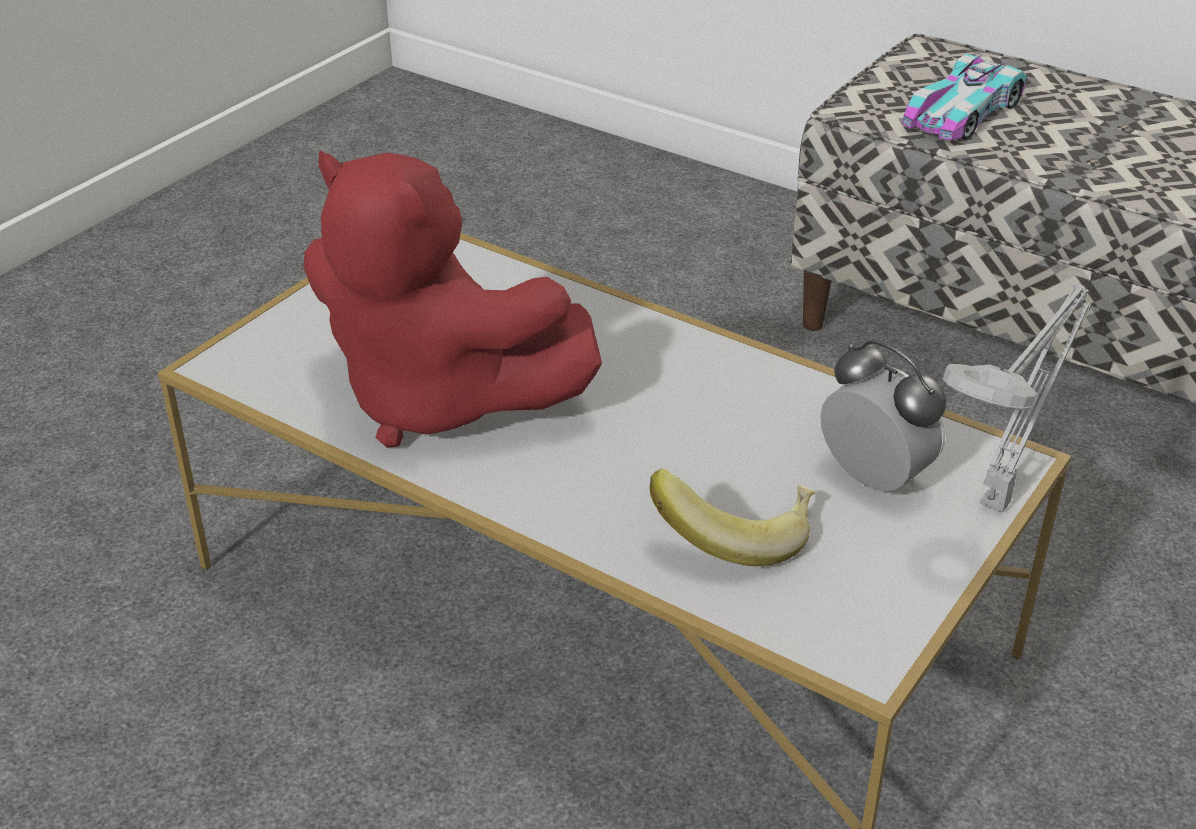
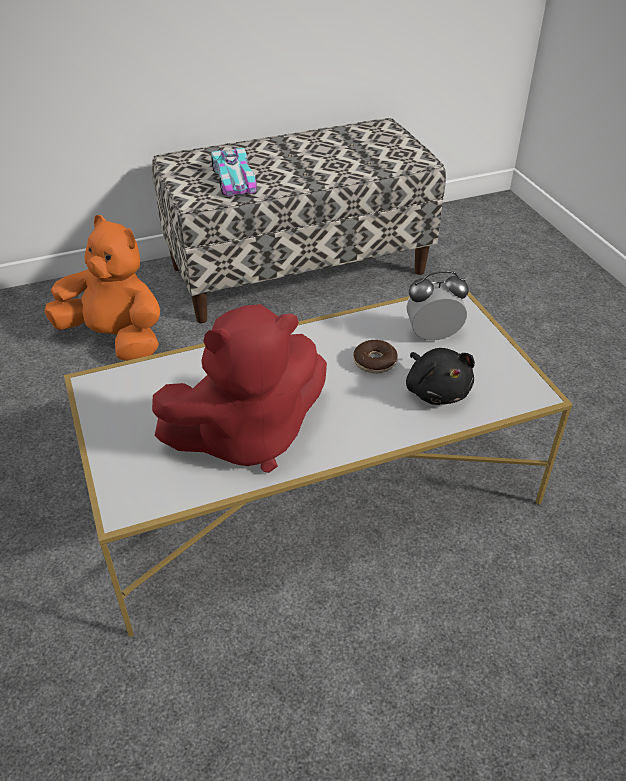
camera: 55 degrees left, 5 degrees up
(678, 277) = (116, 338): none -> orange plush toy
(729, 444) = (375, 362): none -> donut
(735, 536) = (436, 391): banana -> black plush toy
(998, 500) = (473, 314): grey table lamp -> none

